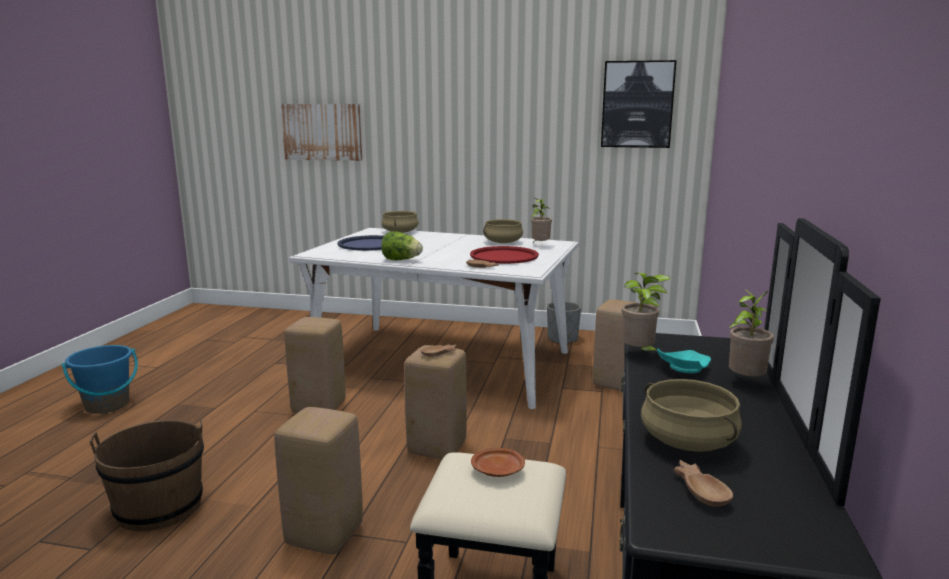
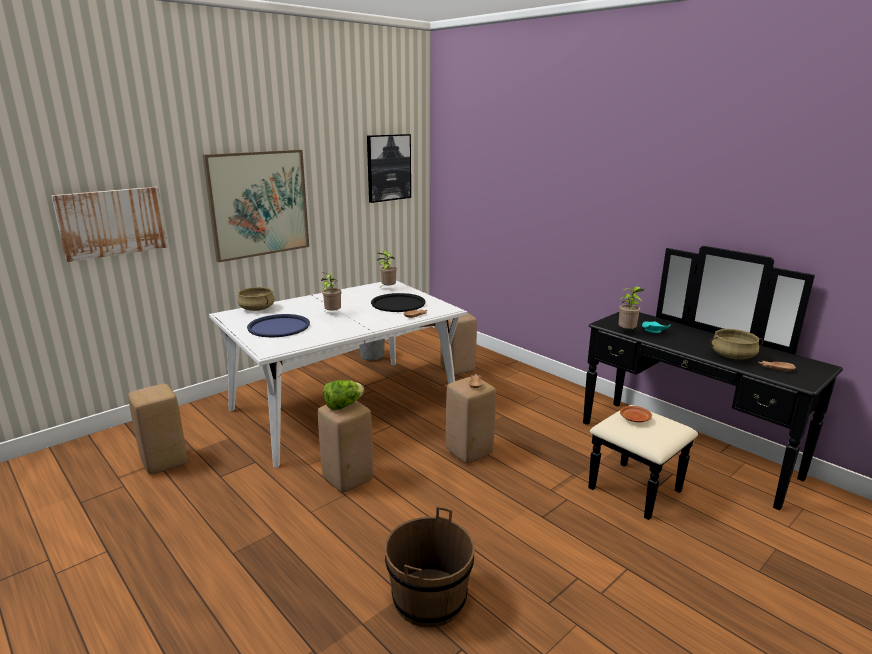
camera: 55 degrees left, 5 degrees up
(107, 405) = (163, 604): blue bucket -> none
(324, 534) = (534, 527): beige stool -> beige stool (163, 462)
(401, 260) = (353, 330): lettuce -> lettuce (343, 405)
(455, 131) = (259, 204): none -> picture
(503, 242) = (358, 293): beige cooking pot -> none
(504, 256) = (398, 303): red tray -> black tray
(745, 382) = (677, 327): potted plant -> potted plant (332, 314)

